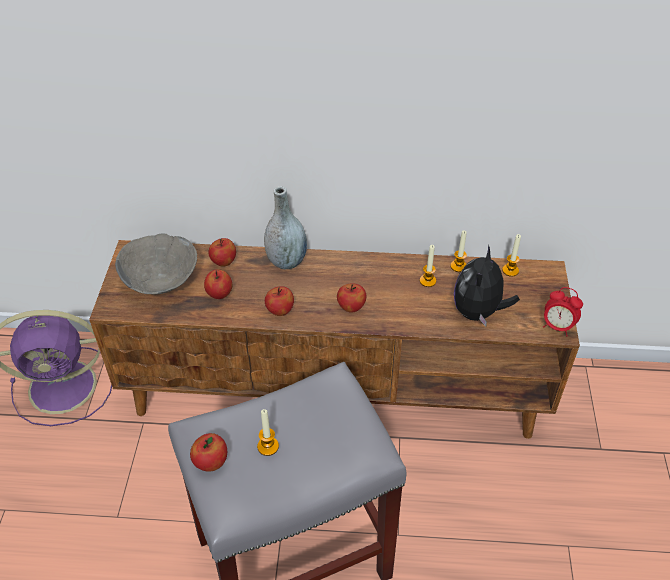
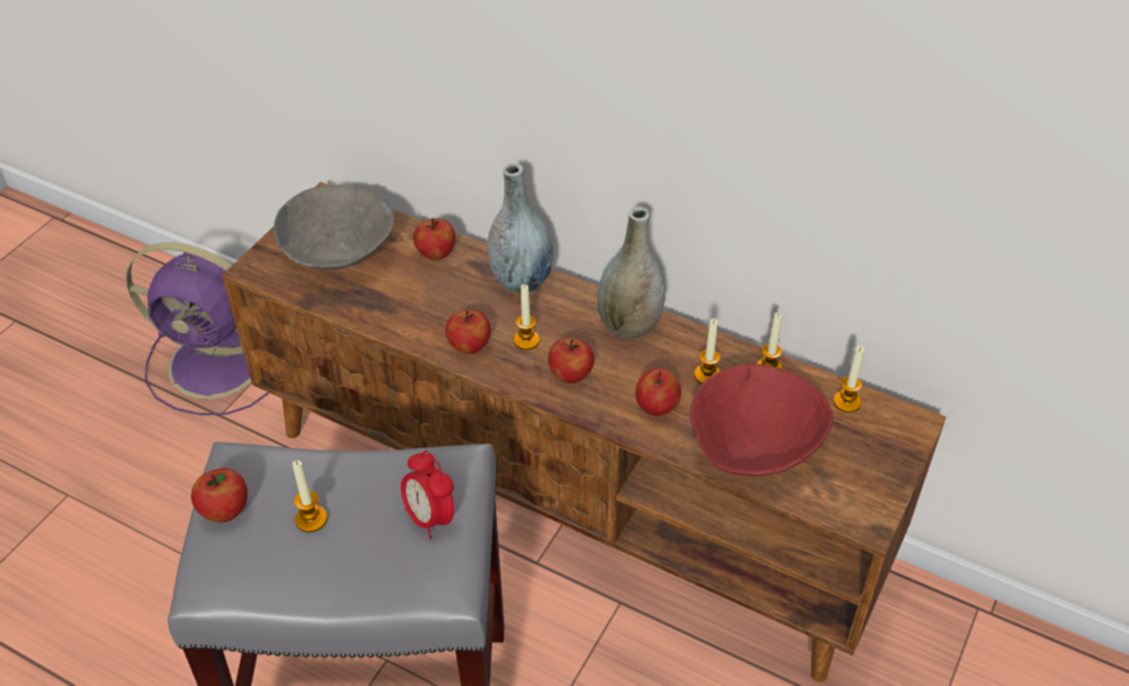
camera: 25 degrees right, 0 degrees up
(219, 294) = (403, 296): apple -> apple (657, 407)
(312, 295) = (526, 340): none -> candle
(366, 267) = (629, 325): none -> grey vase
(478, 312) = (755, 447): plush toy -> red bowl
(557, 327) = (867, 512): alarm clock -> alarm clock (430, 518)

